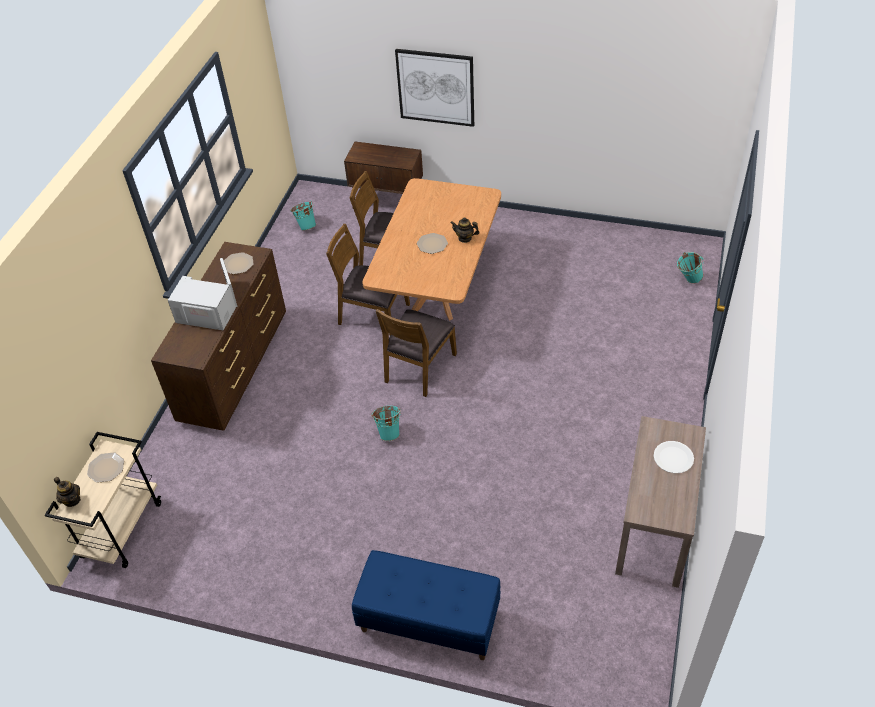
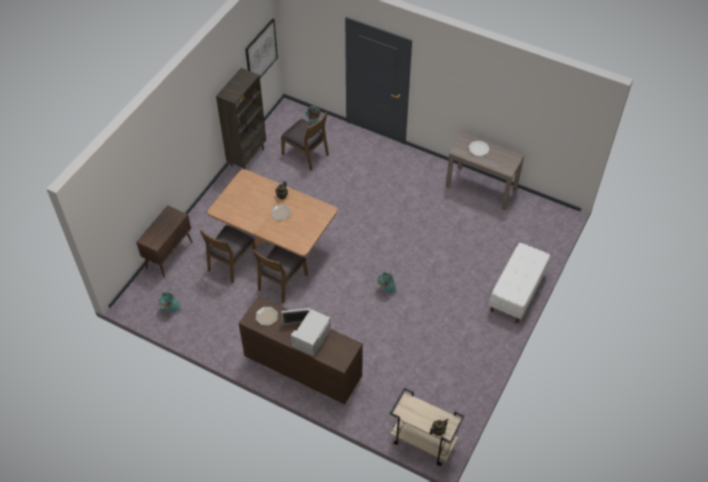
camera: 80 degrees left, 5 degrees up
(106, 468) = (417, 411): plate -> none
(419, 368) = (338, 265): brown chair -> brown chair (306, 154)
(428, 621) = (517, 292): blue bench -> white bench
(436, 87) = (165, 159): picture -> picture (261, 53)
(583, 229) = (247, 157): none -> brown bookcase

